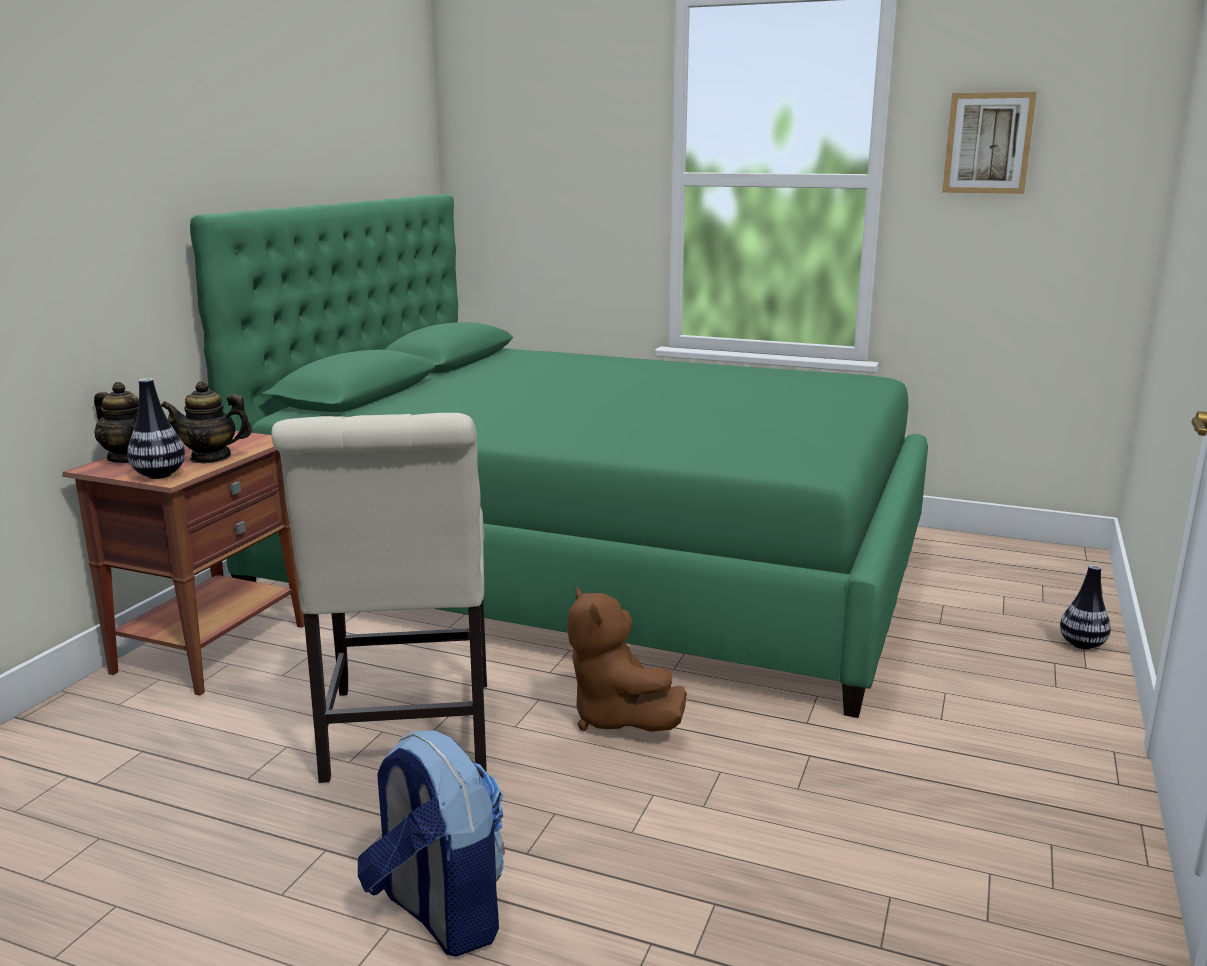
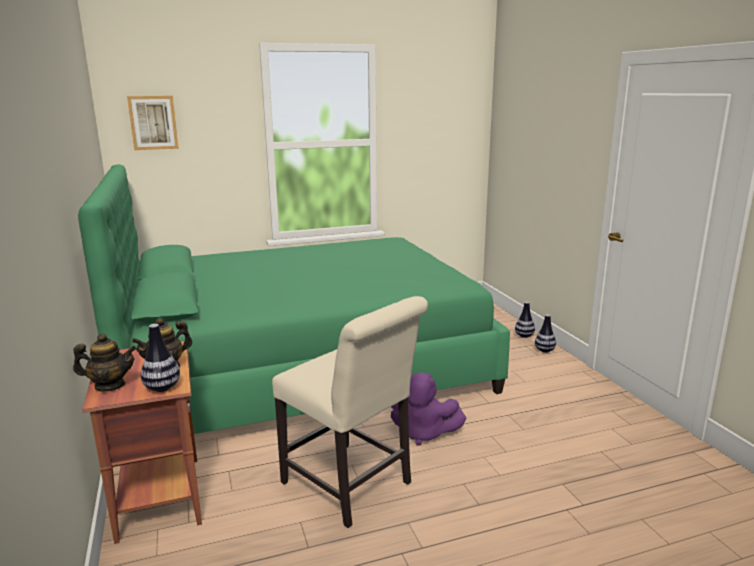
camera: 40 degrees left, 0 degrees up
(438, 913) = (487, 547): backpack -> none
(617, 718) = (423, 433): brown plush toy -> purple plush toy
(988, 143) = (421, 122): picture -> picture (153, 122)
(1084, 684) = (544, 350): none -> vase

